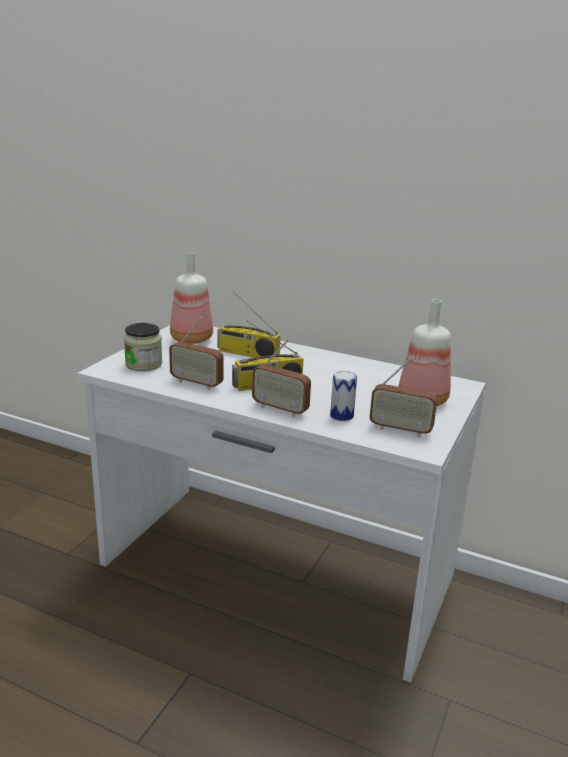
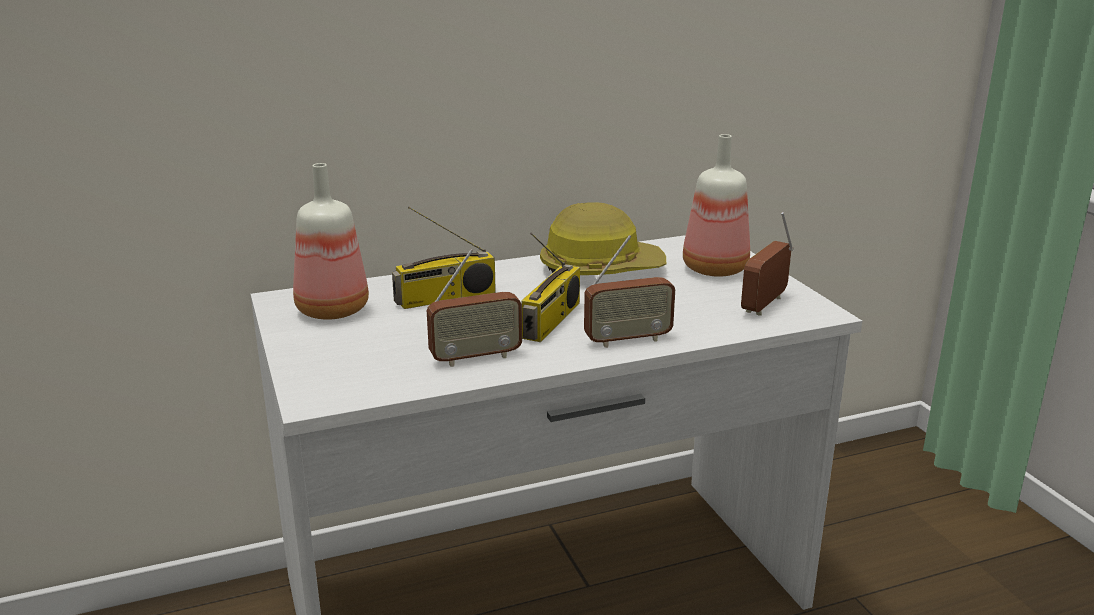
camera: 45 degrees left, 0 degrees up
(143, 364) = (352, 368): jar -> none
(341, 416) = (692, 317): can -> none
(357, 372) = (600, 268): none -> hard hat
(400, 429) = (764, 305): radio -> radio turned 150 degrees clockwise

